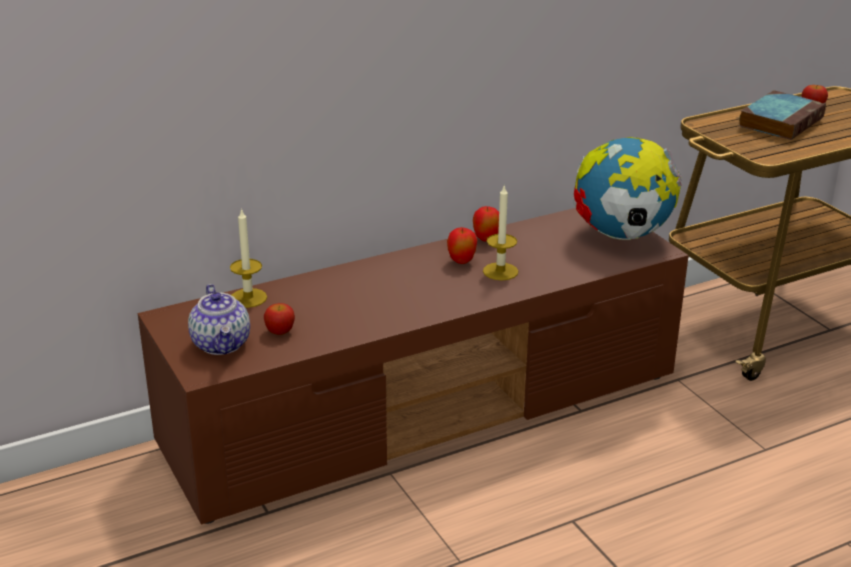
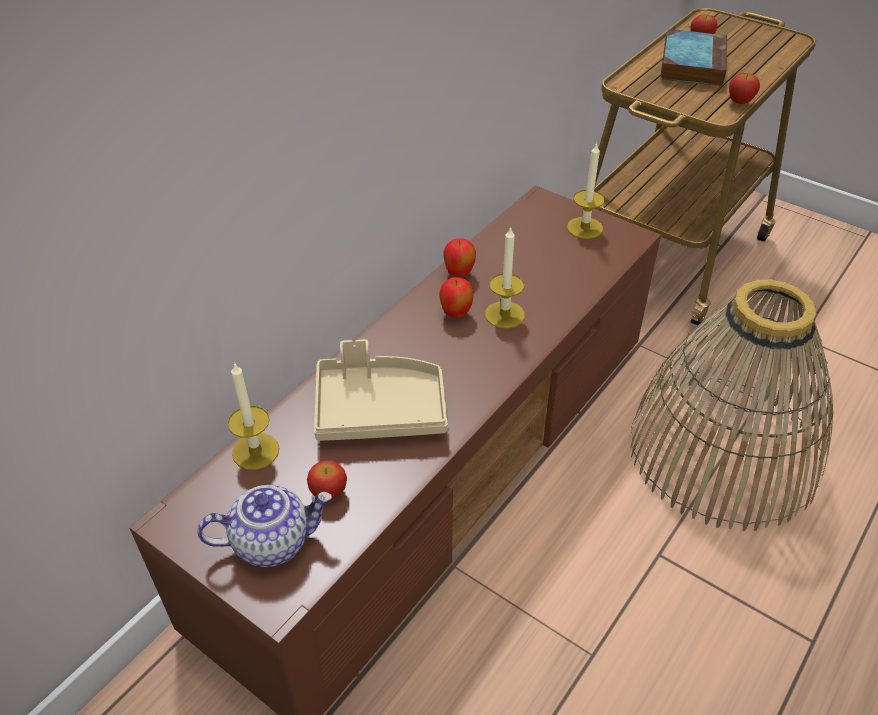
camera: 25 degrees left, 15 degrees up
(222, 344) = (272, 541): teapot -> teapot turned 60 degrees counterclockwise
(354, 299) = (379, 409): none -> beige tray
(622, 236) = (584, 228): globe -> candle
(694, 474) = (723, 452): none -> basket
(796, 152) = (740, 101): none -> apple

